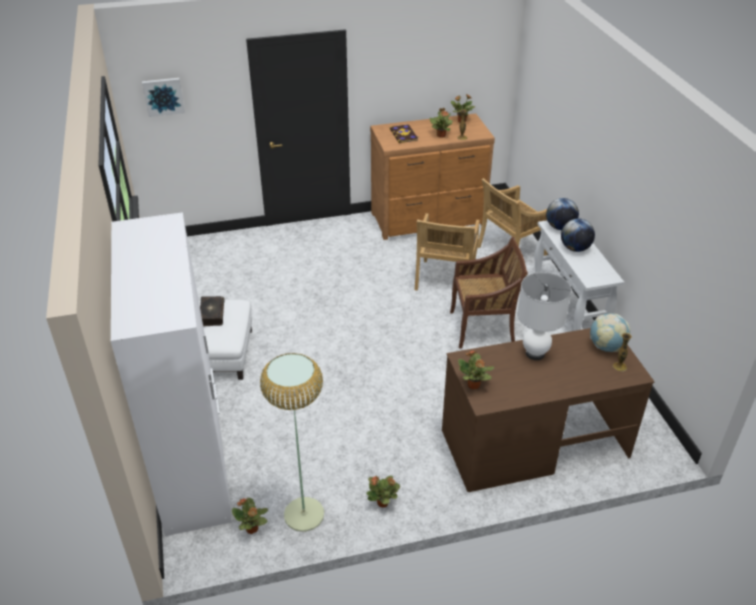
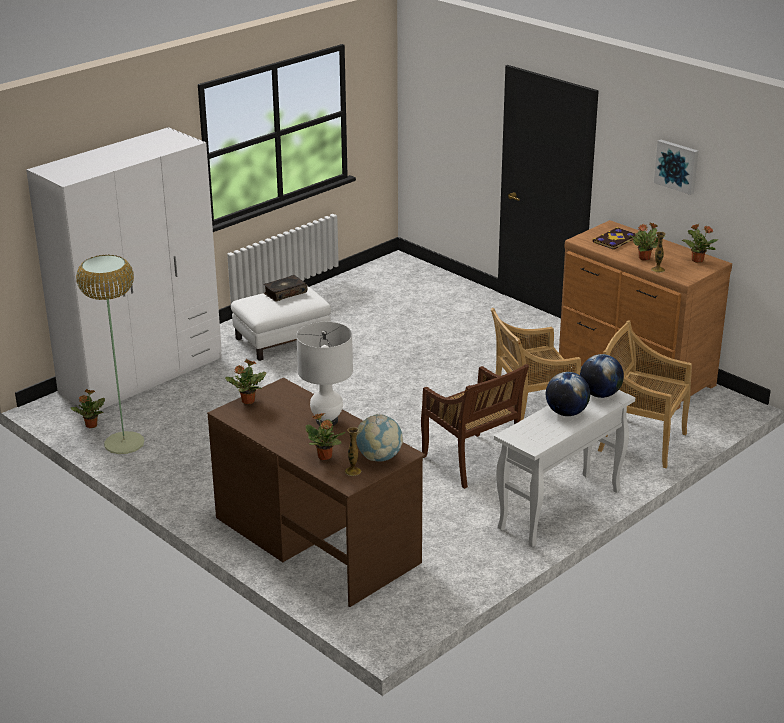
camera: 60 degrees right, 10 degrees down
(163, 96) = (432, 97): picture -> picture (677, 166)
(383, 503) = (167, 477): potted plant -> potted plant (325, 457)

